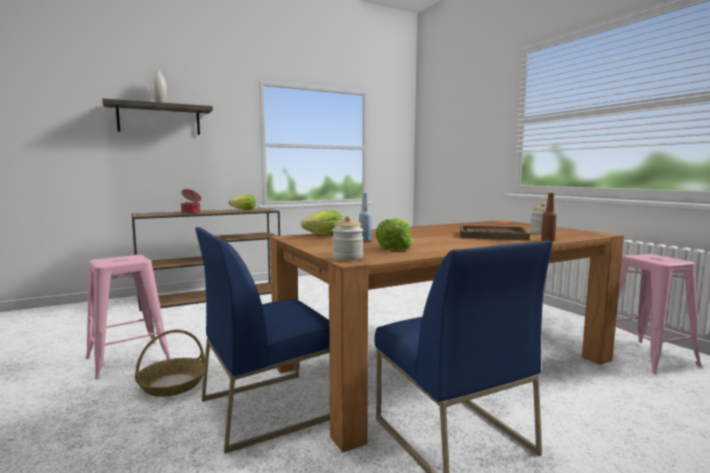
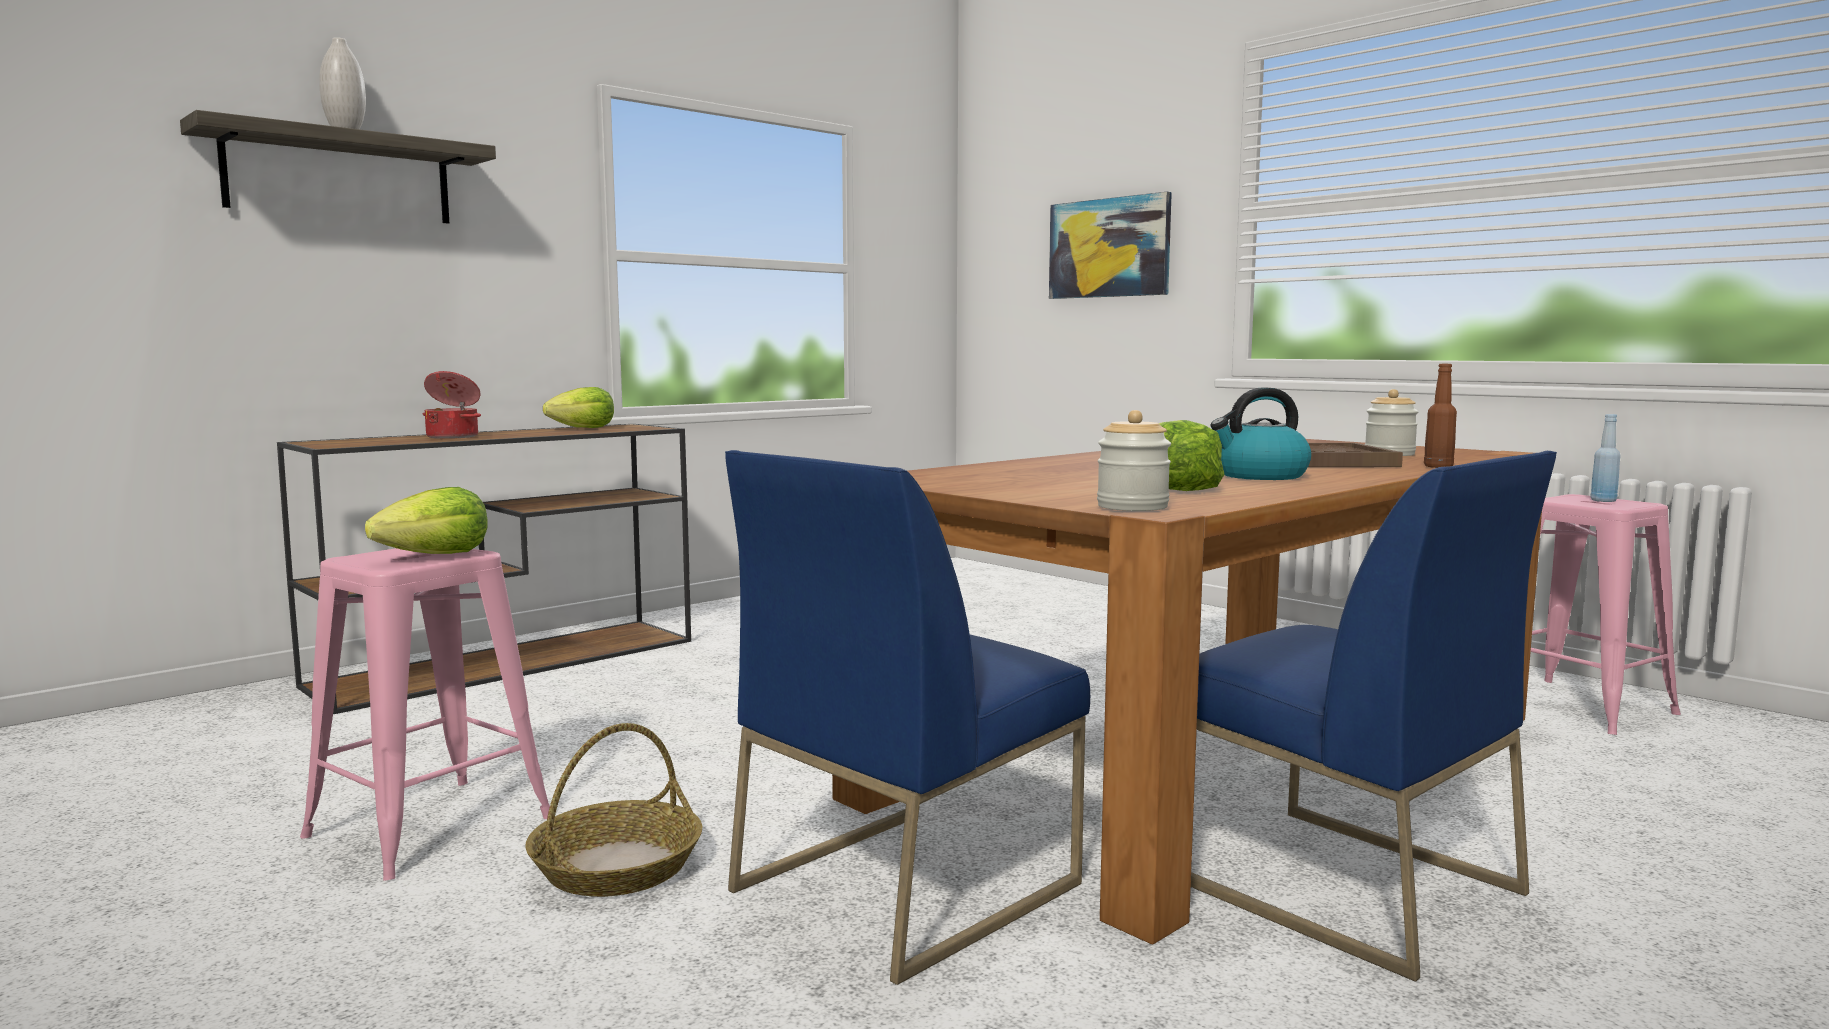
camera: 15 degrees left, 0 degrees up
(324, 235) = (953, 472): lettuce -> lettuce (436, 556)
(364, 240) = (1073, 478): blue bottle -> blue bottle (1603, 501)
(448, 243) = (1259, 476): none -> kettle
(467, 137) = (1109, 248): none -> picture

